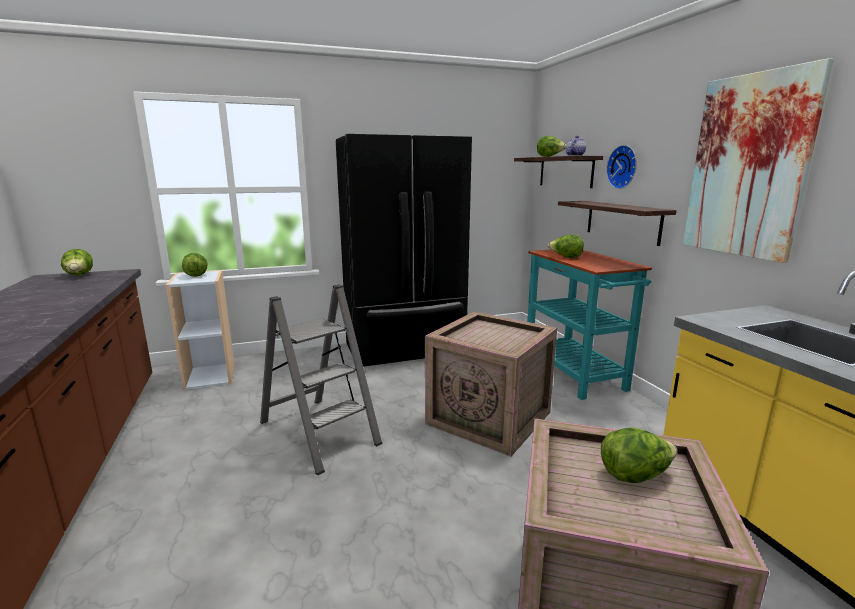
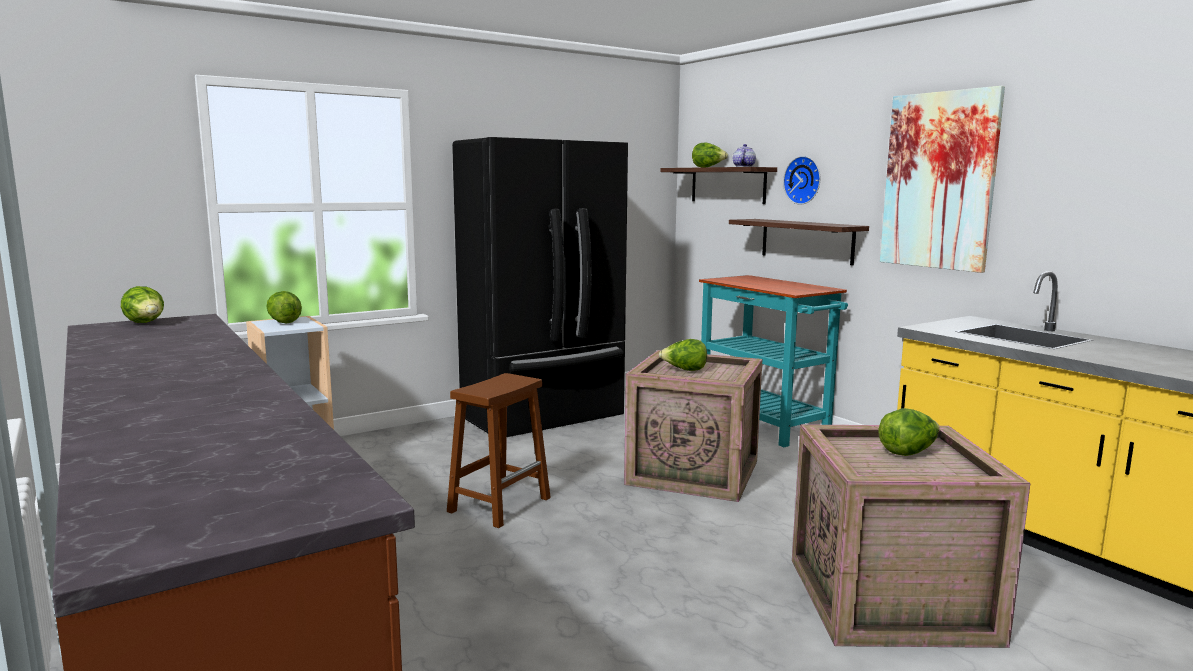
camera: 15 degrees left, 5 degrees down
(318, 431) = (500, 504): grey step ladder -> brown stool
(566, 257) = (748, 284): lettuce -> lettuce (684, 370)

